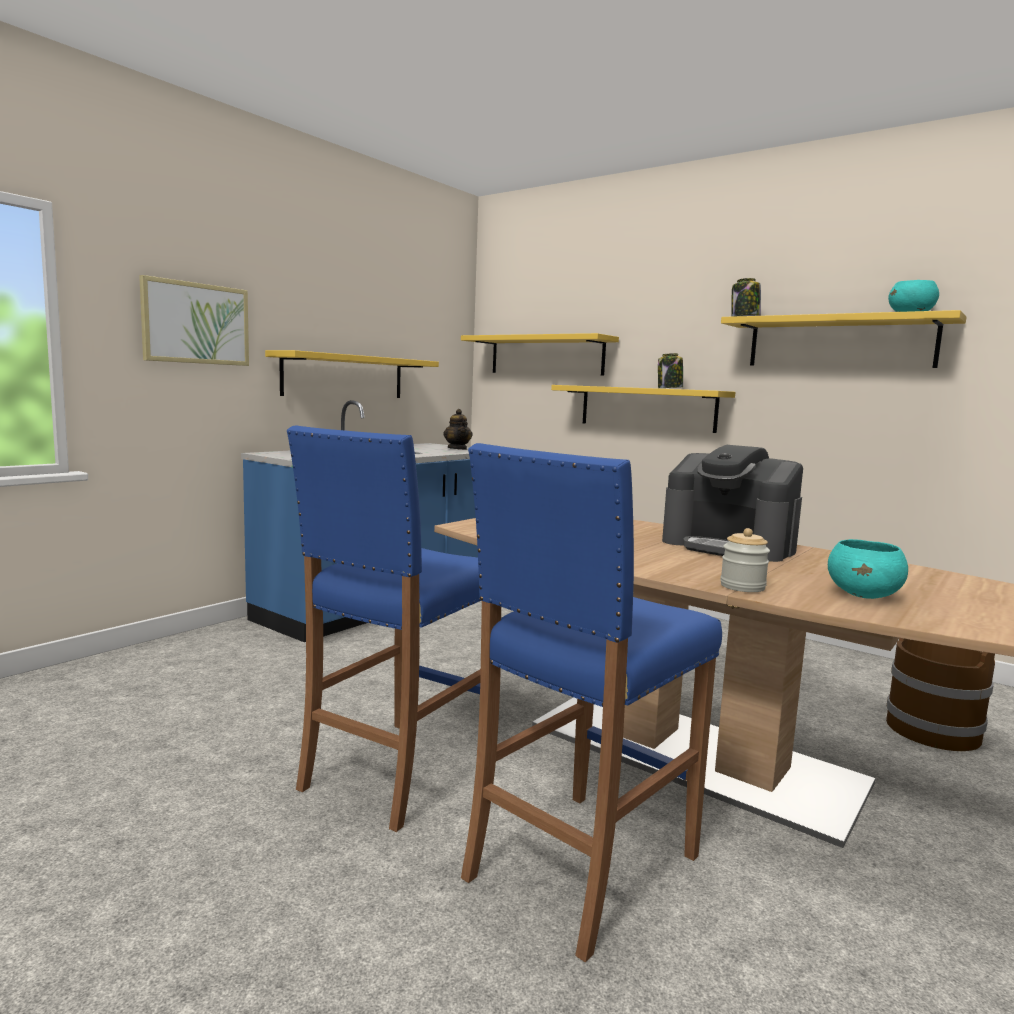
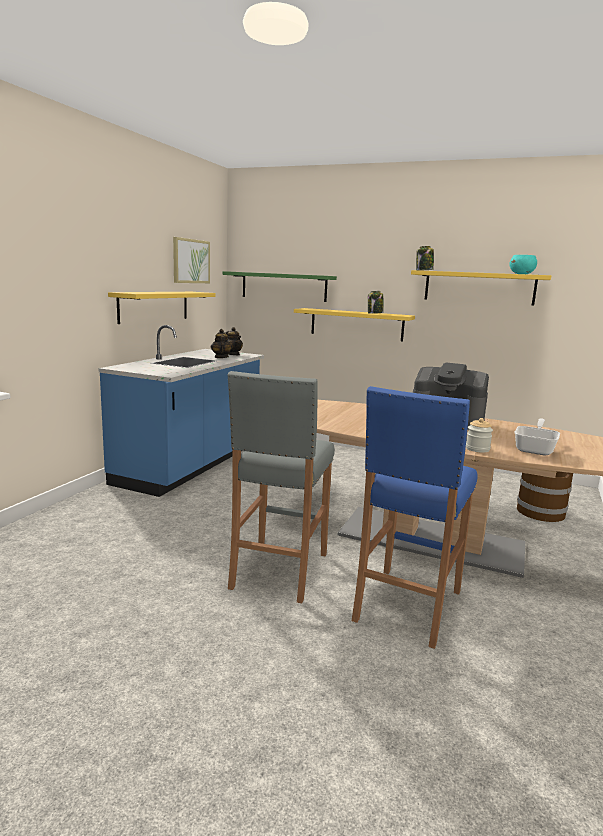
camera: 15 degrees left, 5 degrees up
(196, 323) = (66, 276): picture -> picture (191, 261)
(397, 772) = (278, 571): blue stool -> grey stool
(434, 450) = (221, 357): none -> teapot
(546, 355) = (283, 286): yellow shelf -> green shelf
(864, 595) = (535, 449): turquoise bowl -> frying pan

